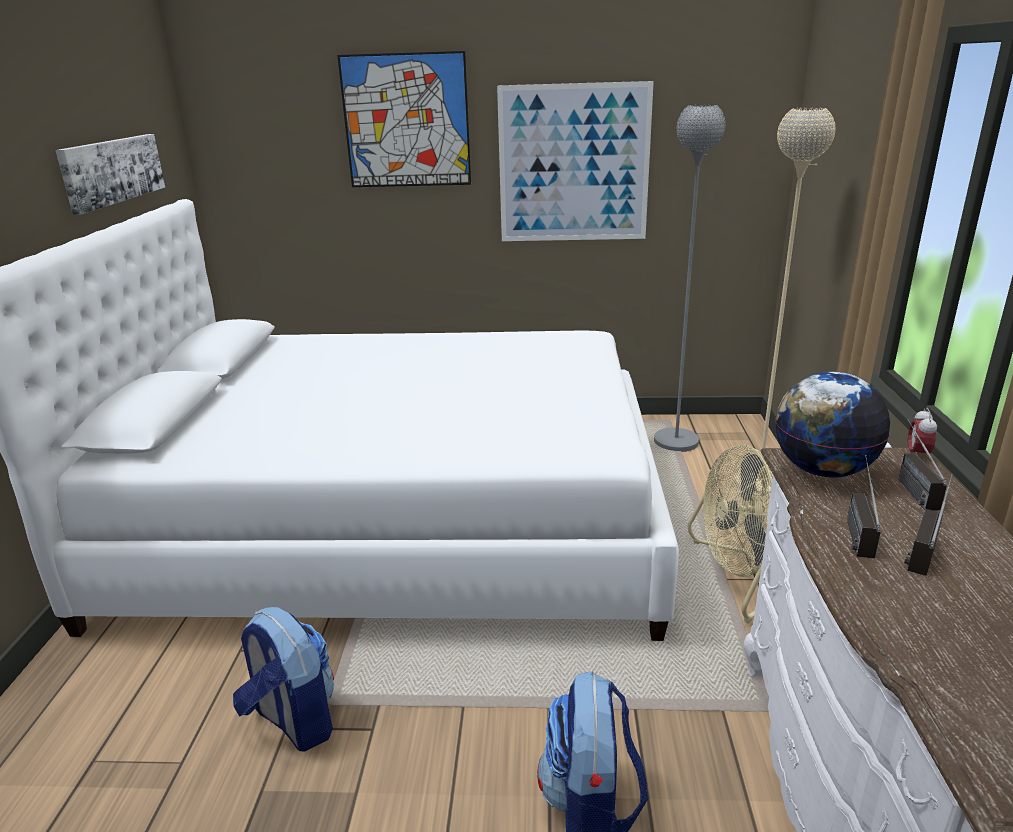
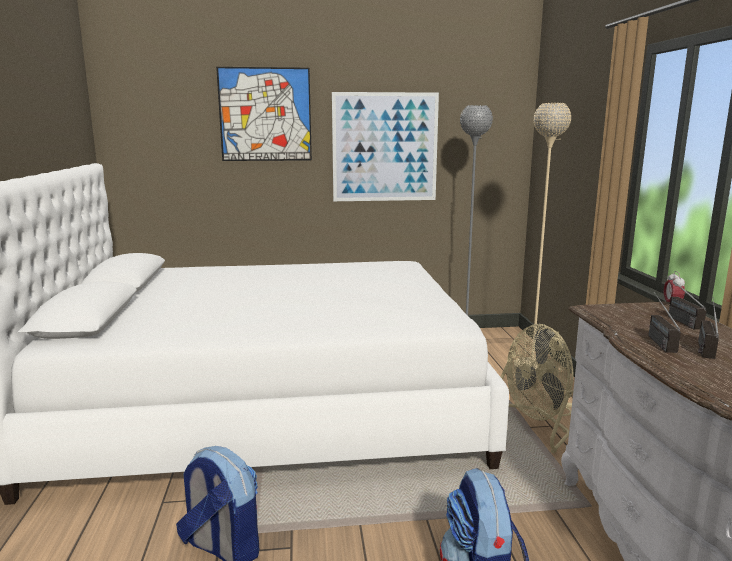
camera: 10 degrees left, 10 degrees down
(112, 171) = (48, 134): picture -> none
(822, 470) = (617, 313): globe -> none

